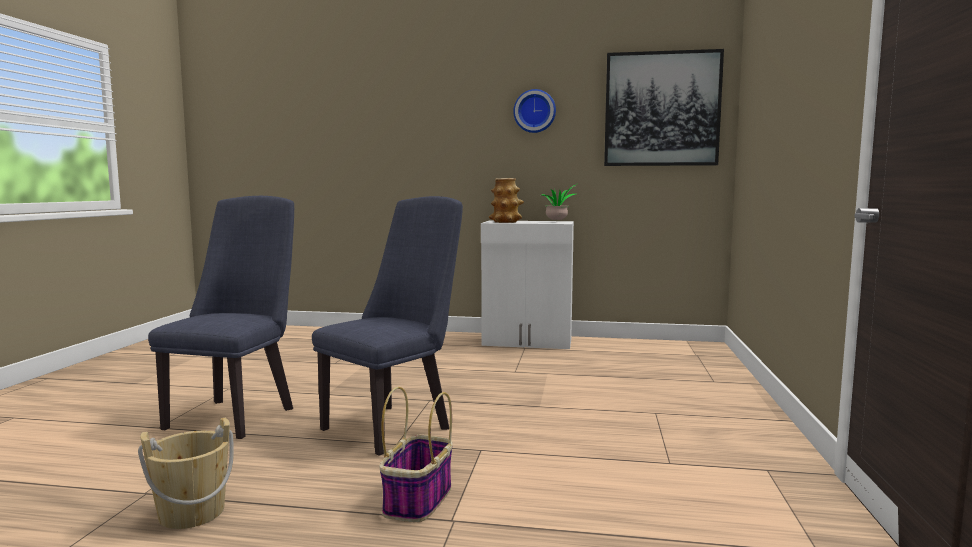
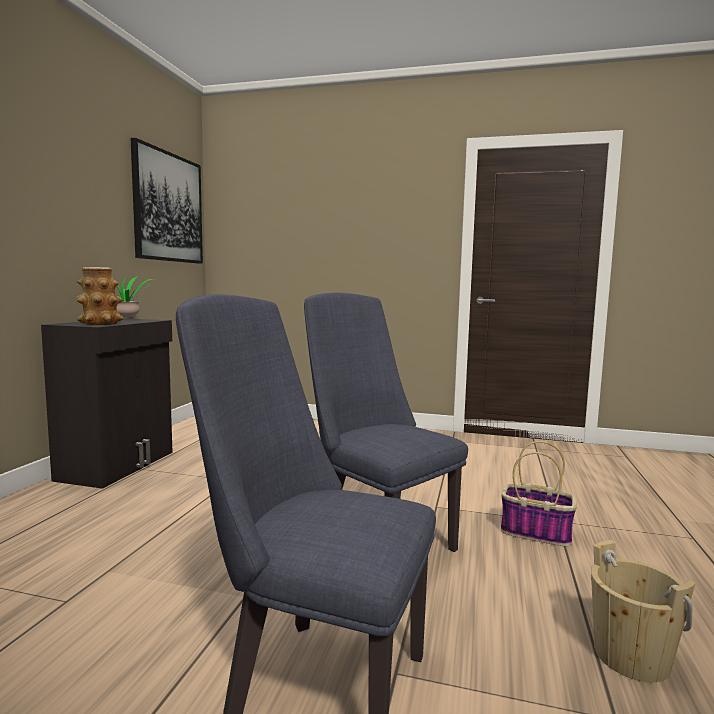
camera: 85 degrees left, 0 degrees up
(528, 342) = (119, 465): white cabinet -> black cabinet
(534, 111) = (73, 183): wall clock -> none

